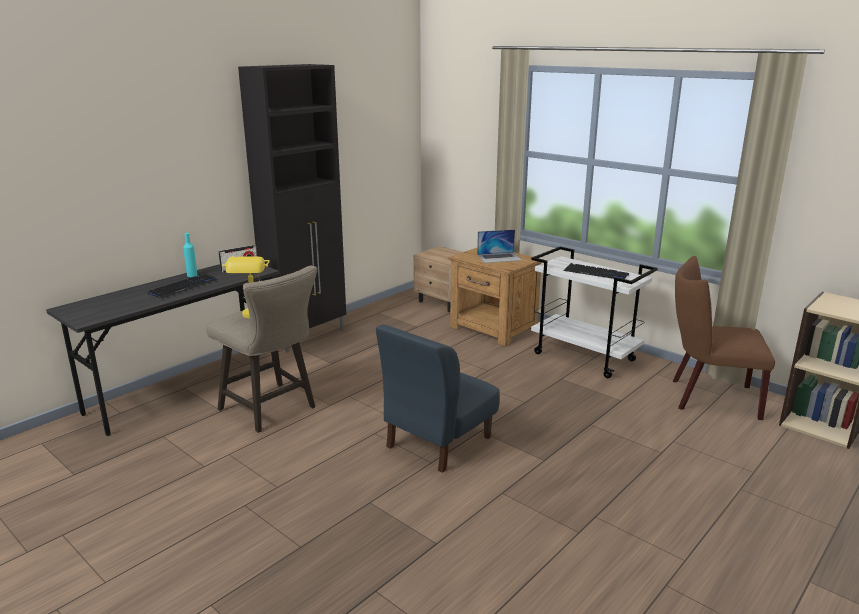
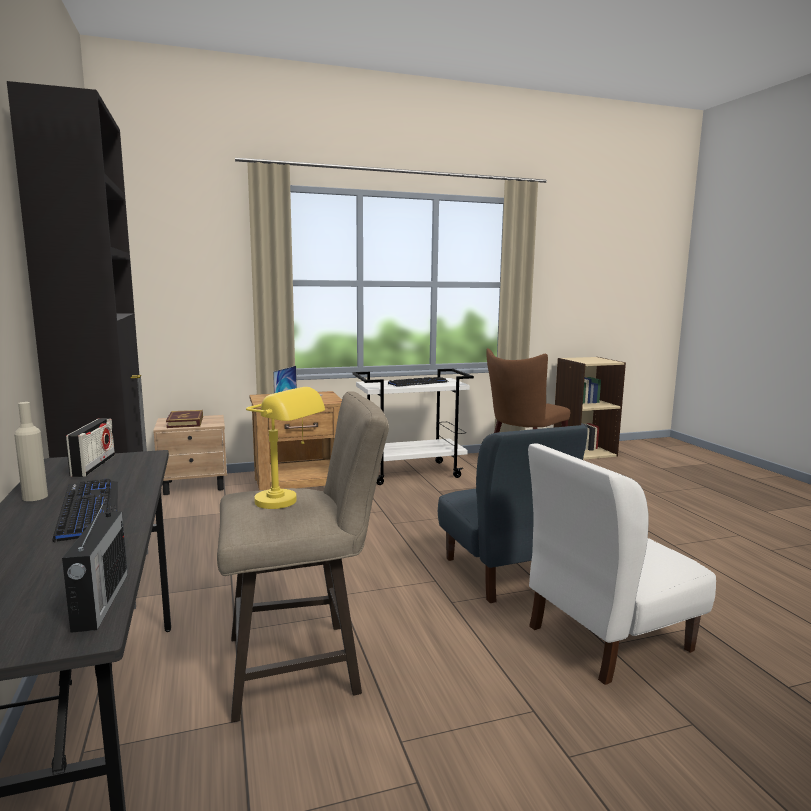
camera: 60 degrees left, 10 degrees down
(104, 316) = (100, 602): none -> radio
(192, 275) = (35, 497): turquoise bottle -> beige bottle
(380, 501) = (607, 637): none -> white chair
(442, 254) = (185, 422): none -> book

